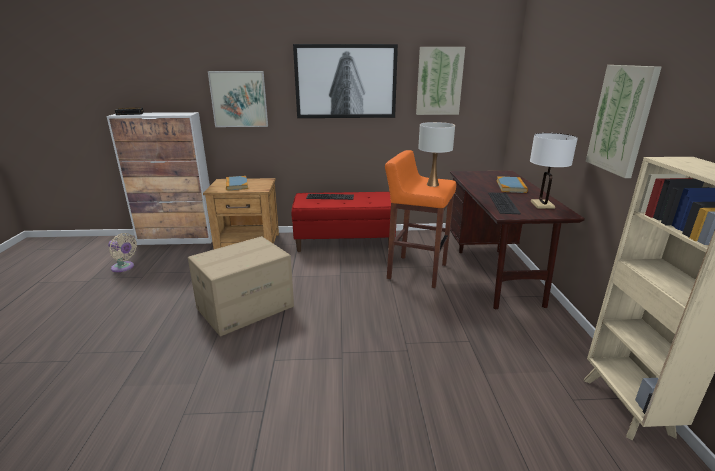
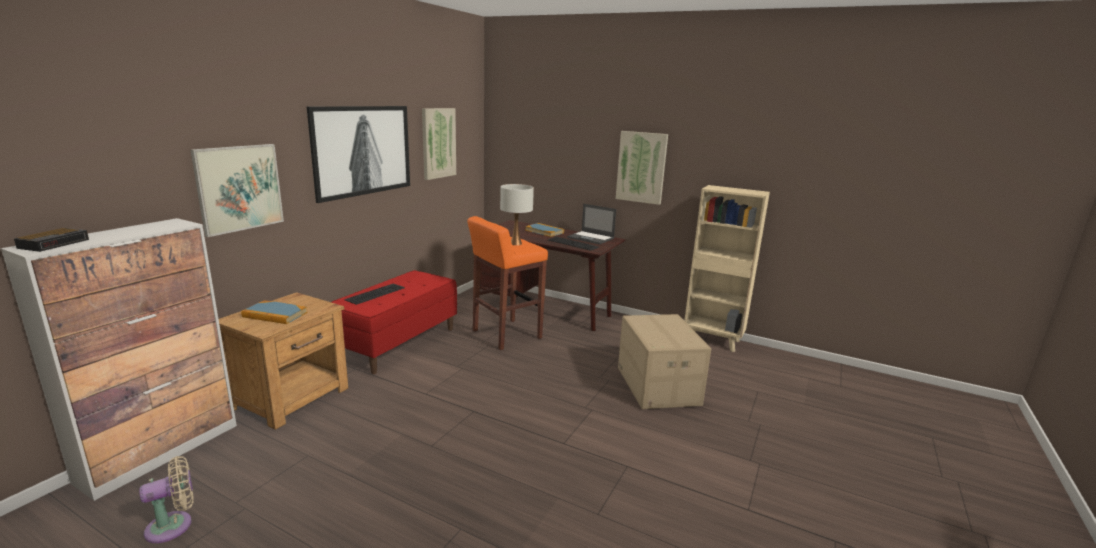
camera: 60 degrees left, 5 degrees down
(245, 307) = (452, 437): cardboard box -> cardboard box (656, 386)
(542, 205) = (591, 238): white table lamp -> laptop

